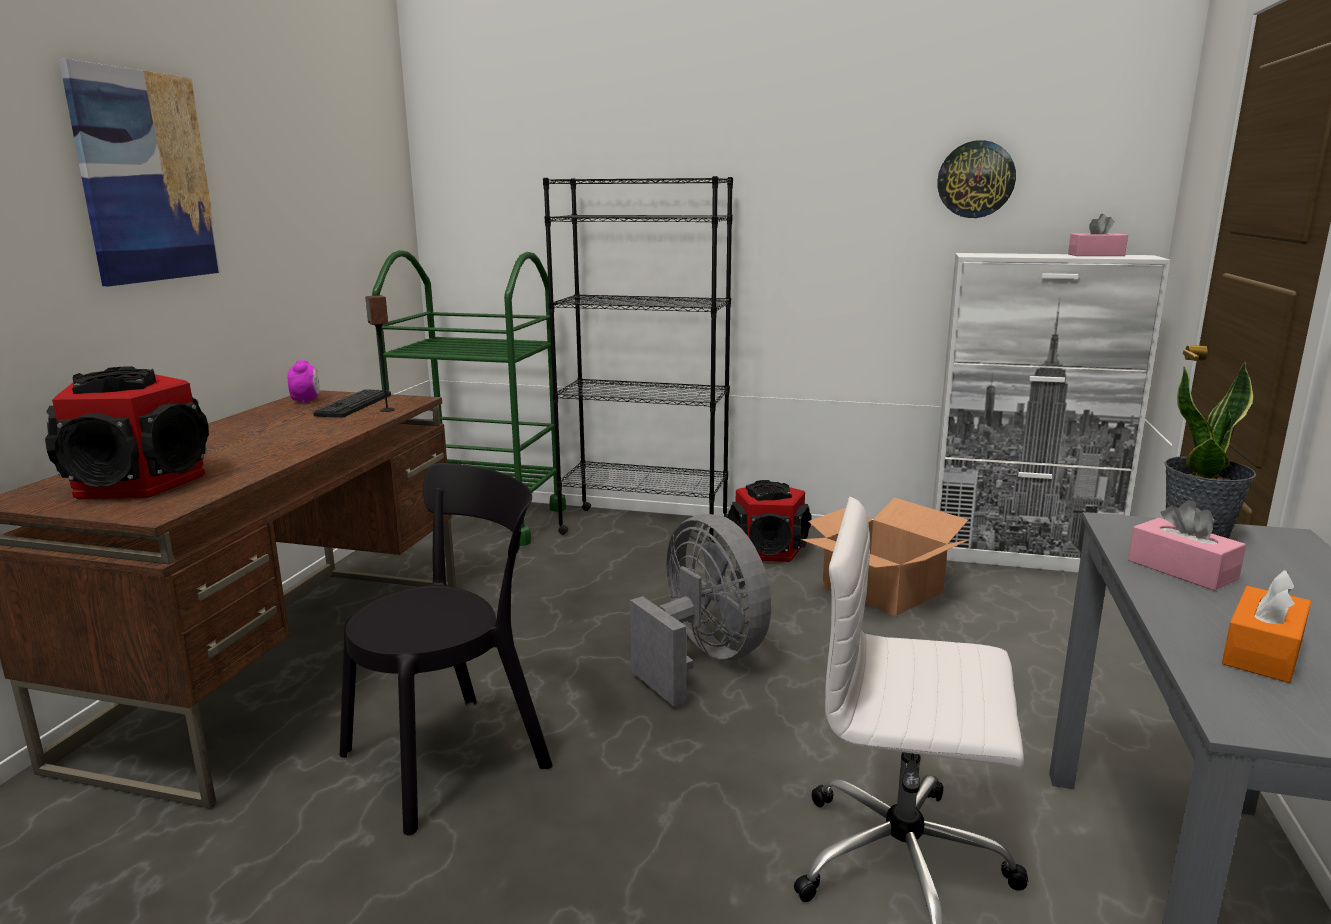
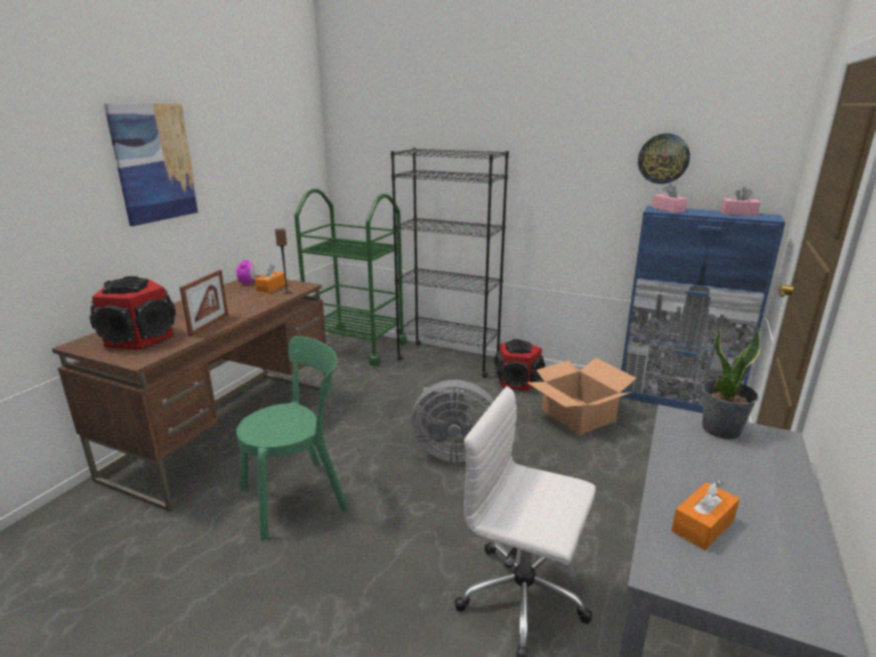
camera: 10 degrees right, 5 degrees up
(266, 457) = (209, 325): none -> picture frame
(354, 405) = (271, 288): keyboard -> orange tissue box
(454, 755) = (299, 496): black chair -> green chair
(702, 659) = (453, 452): grey fan -> grey fan turned 120 degrees clockwise
(1021, 557) = (676, 400): white cabinet -> blue cabinet
(1182, 570) = (692, 457): pink tissue box -> pink tissue box (668, 209)

